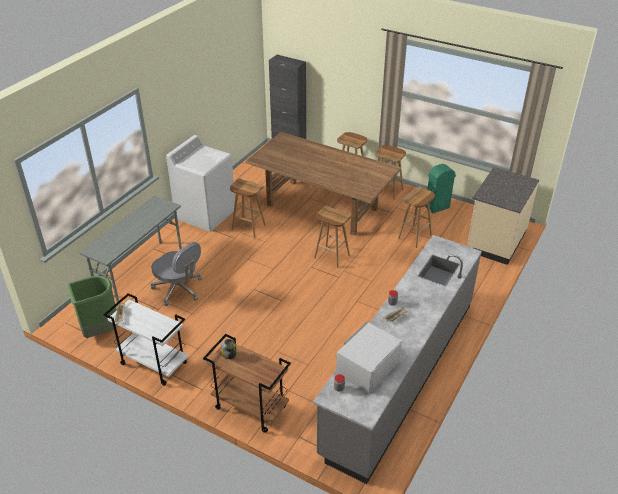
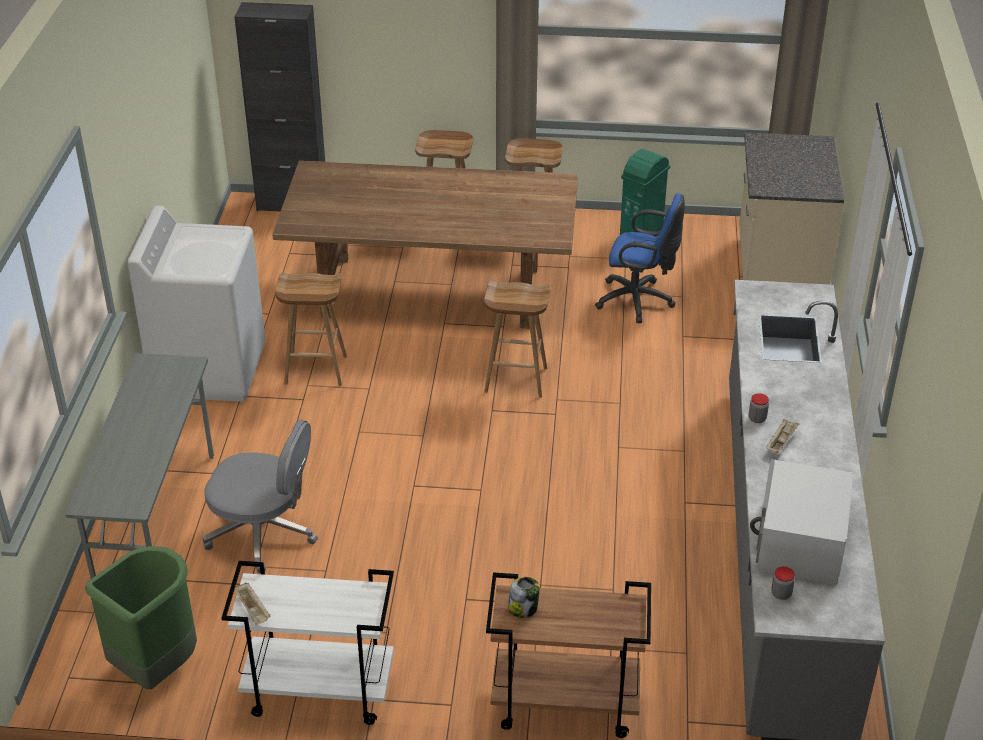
camera: 25 degrees left, 0 degrees up
(414, 237) = (639, 301): brown stool -> blue office chair

